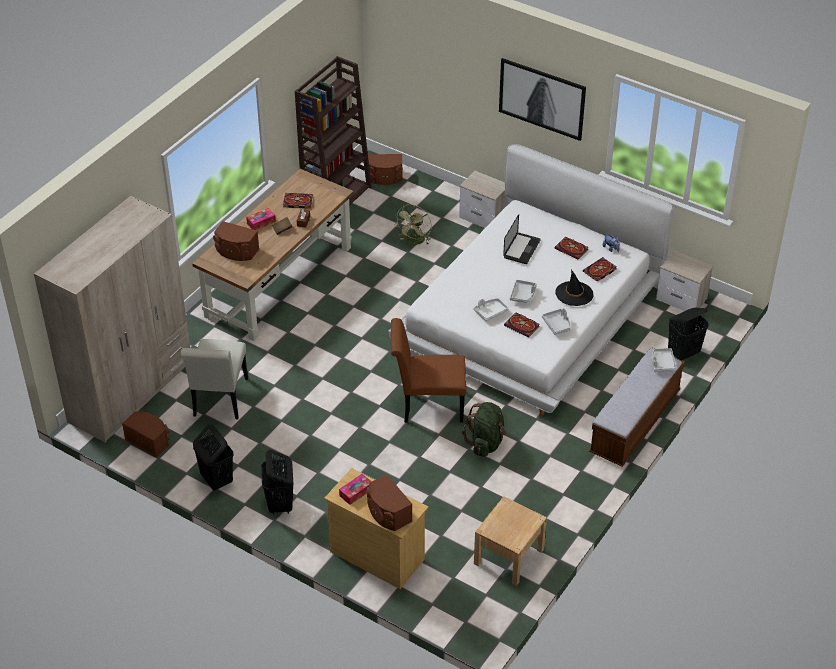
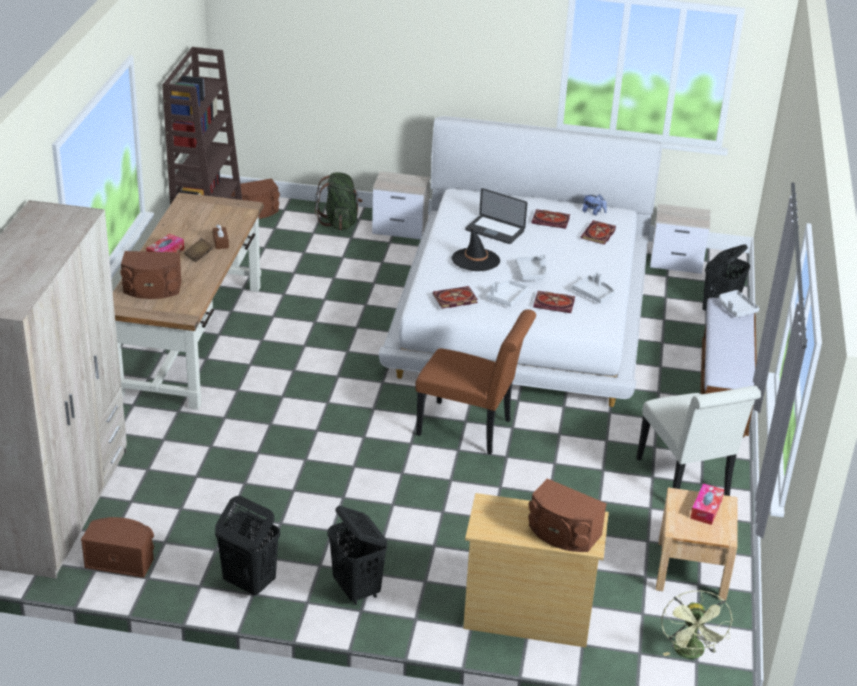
camera: 25 degrees left, 10 degrees down
(219, 401) = (194, 488): white chair -> white chair (685, 482)
(297, 202) = (198, 225): book -> book (454, 299)
(356, 492) = (503, 520): tissue box -> tissue box (706, 509)
(415, 242) = (335, 266): green fan -> green fan (691, 653)
(427, 406) = (470, 429): brown chair -> brown chair turned 135 degrees counterclockwise
(486, 443) = (570, 452): green backpack -> green backpack (340, 222)
(521, 249) = (494, 231): laptop -> laptop turned 120 degrees clockwise
(542, 98) = (468, 50): picture -> none
(574, 294) = (588, 261): black hat -> black hat (475, 260)

